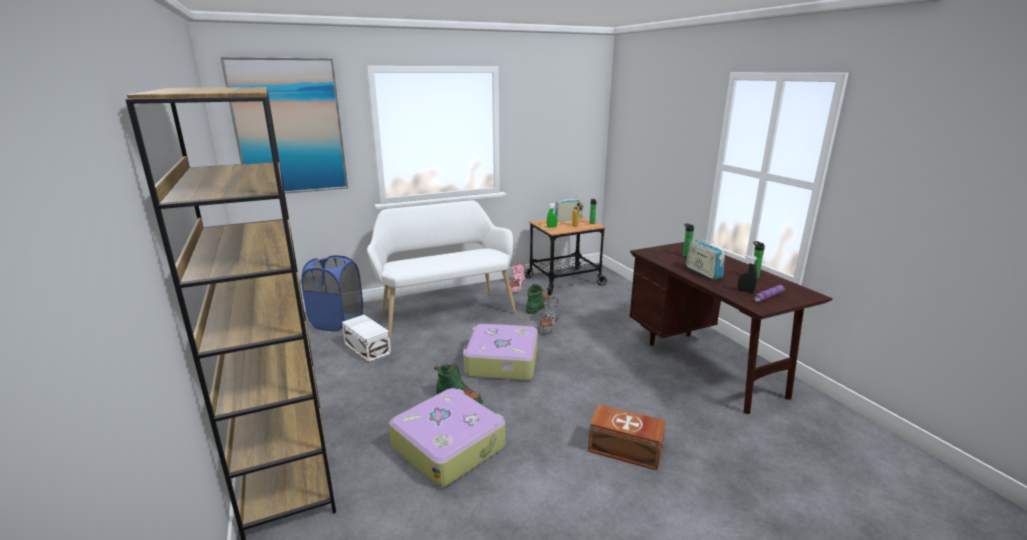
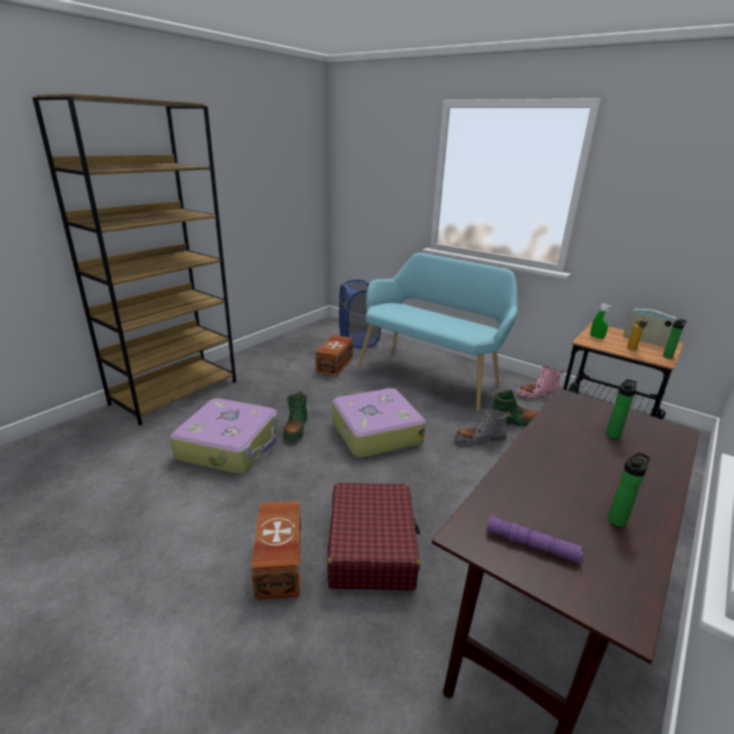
camera: 60 degrees right, 5 degrees up
(289, 127) = (374, 159): picture -> none
(367, 347) = (335, 364): white storage box -> brown storage box
(445, 311) = (432, 374): white bench -> turquoise bench
(630, 403) = (372, 546): none -> red suitcase
(703, 272) = (556, 459): radio -> none
(745, 291) = (526, 513): black spray bottle -> none

